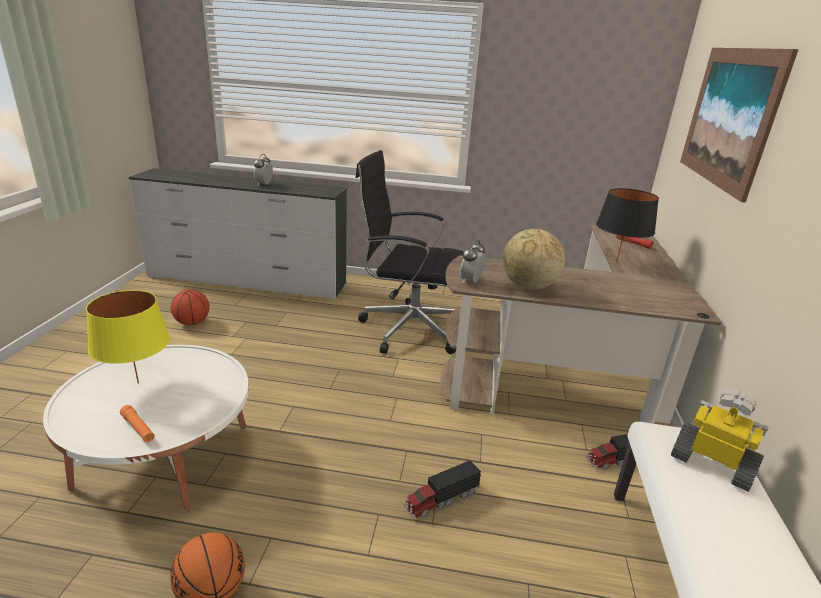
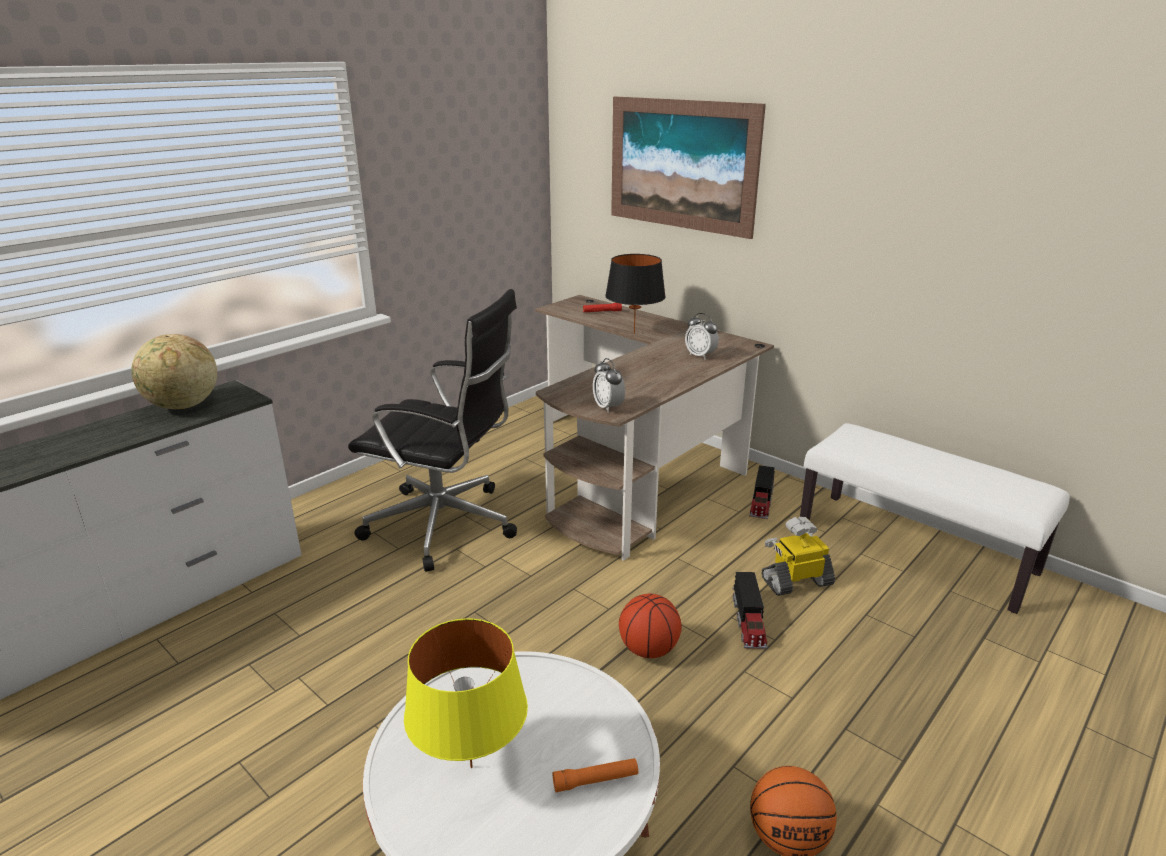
camera: 55 degrees left, 0 degrees up
(192, 323) = (172, 731): basketball -> basketball (649, 650)
(264, 184) = (109, 434): alarm clock -> alarm clock (700, 355)
(408, 328) = (446, 525): black office chair -> black office chair turned 120 degrees counterclockwise
(528, 286) = (646, 386): globe -> globe (183, 406)
(712, 464) = (881, 443): toy robot -> toy robot (796, 581)

